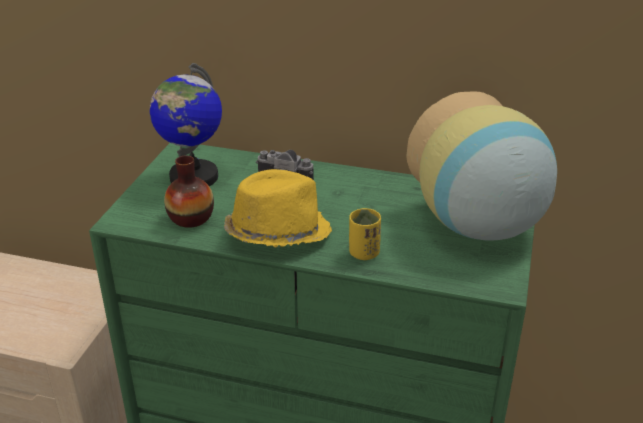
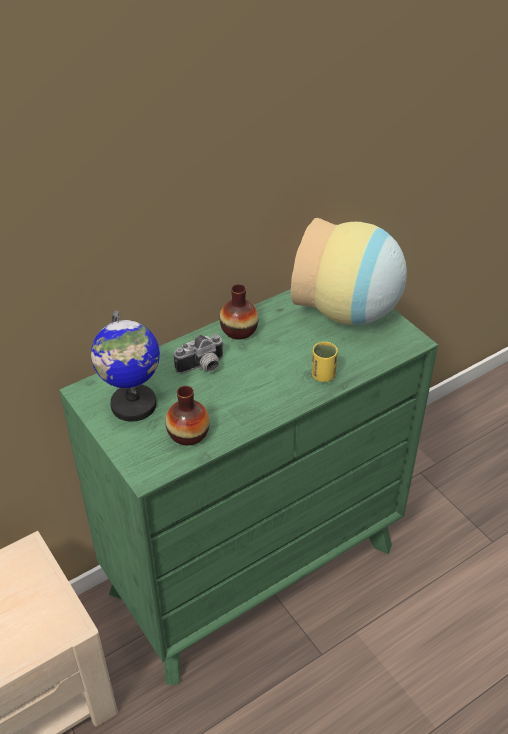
camera: 50 degrees left, 10 degrees up
(276, 233) = (257, 402): yellow hat -> none
(355, 181) = (239, 330): none -> vase

